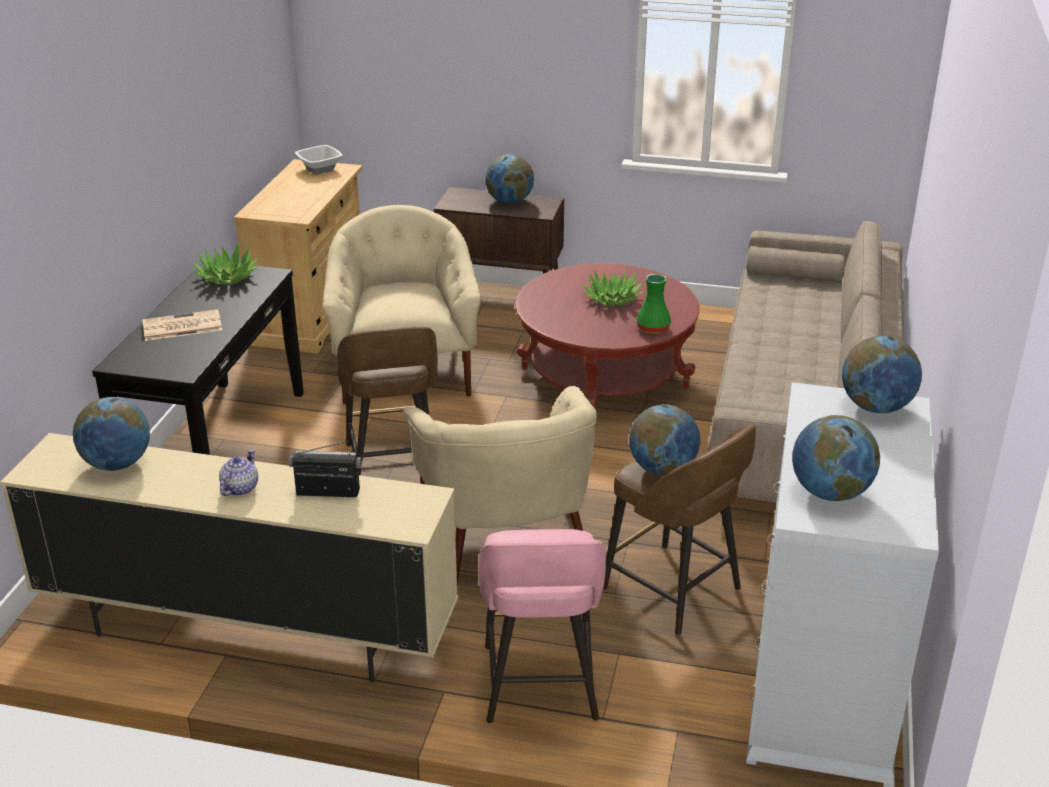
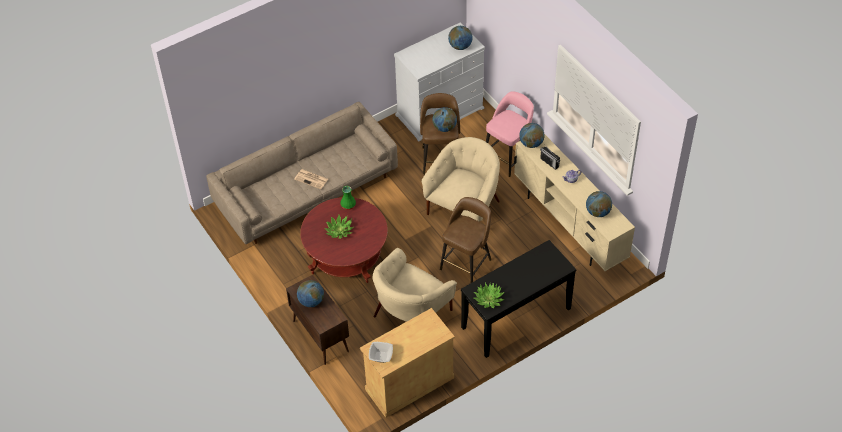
camera: 135 degrees left, 20 degrees up
(181, 327) = (529, 275): newspaper -> newspaper (312, 179)
(876, 407) = (411, 59): globe -> globe (531, 143)

